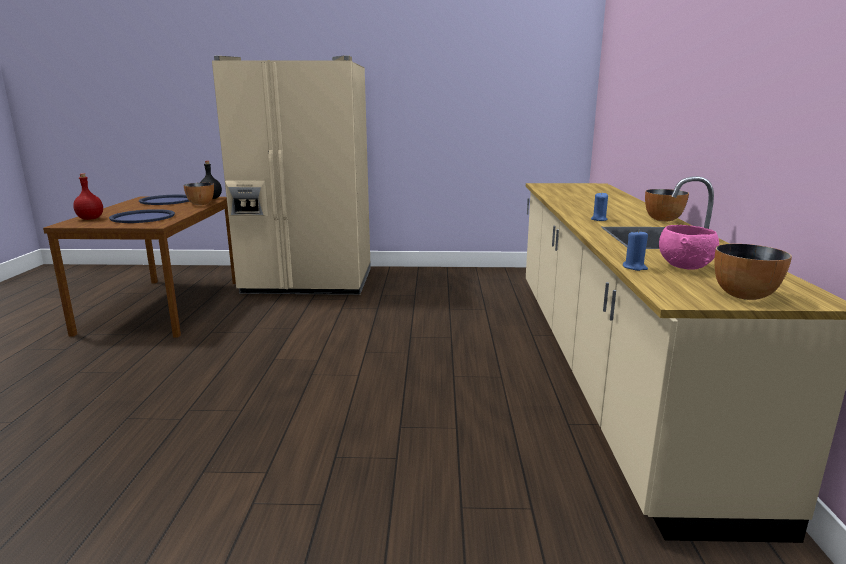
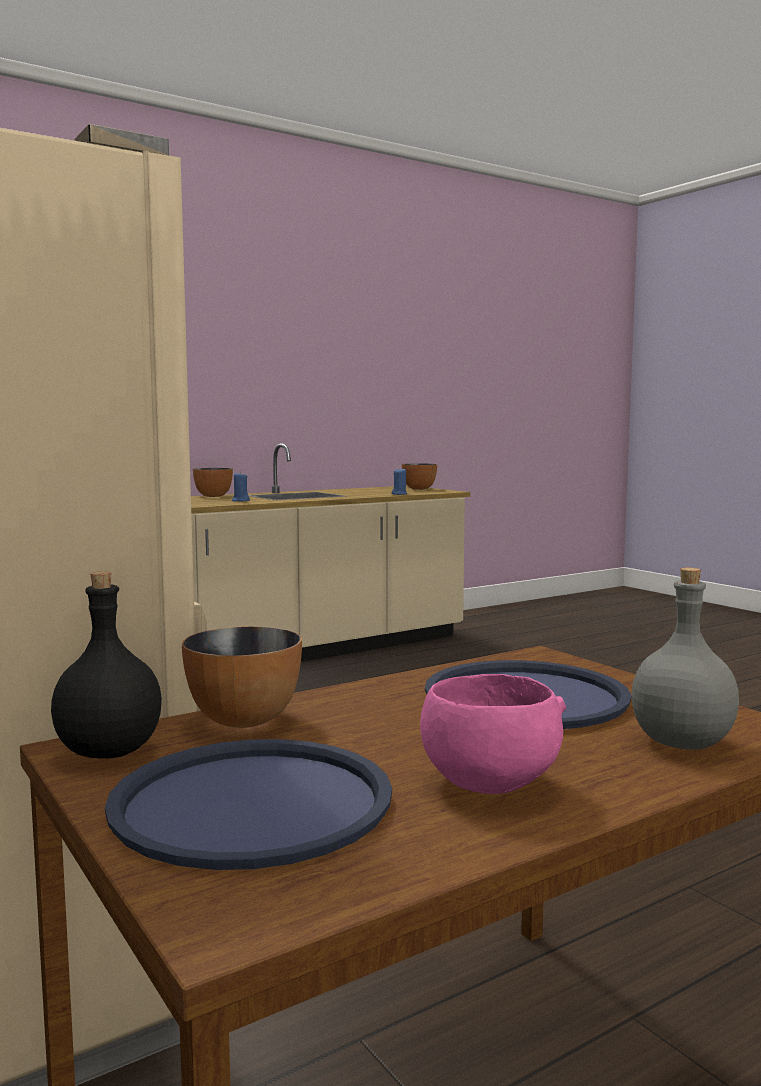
camera: 125 degrees left, 10 degrees down
(90, 218) = (680, 743): red bottle -> grey bottle
(685, 266) = (377, 492): pink bowl -> pink bowl (486, 783)

